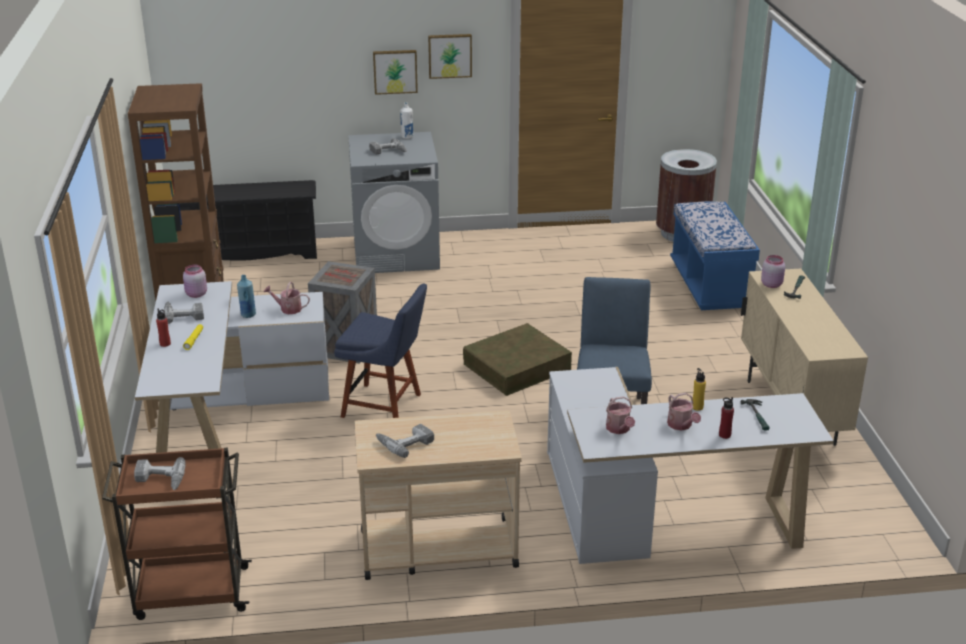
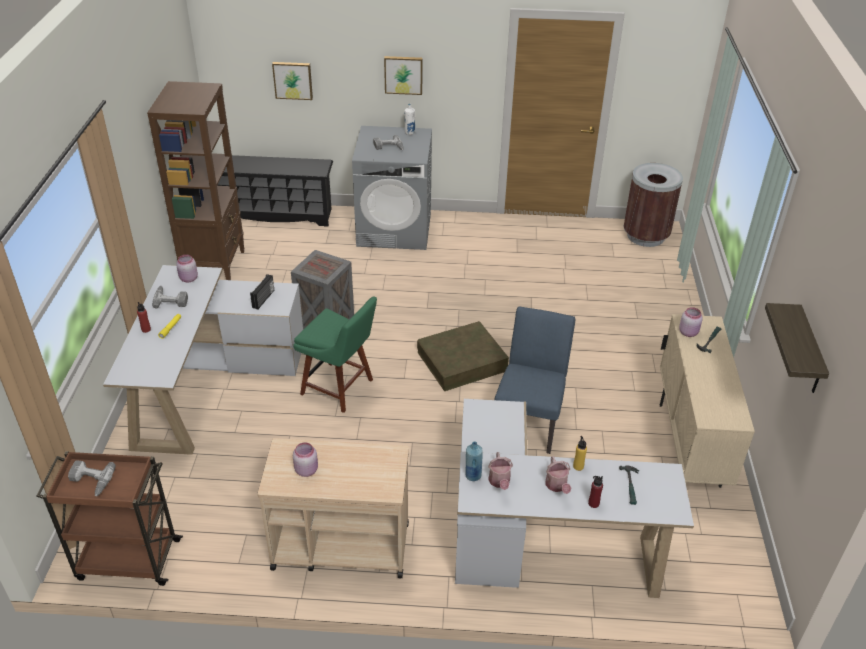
camera: 10 degrees right, 10 degrees up
(248, 315) = (229, 301): blue bottle -> blue bottle (473, 476)
(288, 309) = (264, 299): watering can -> radio
(385, 406) = (340, 388): blue chair -> green chair
(404, 442) = (306, 470): power drill -> pink jar
(450, 55) = (452, 64): picture -> picture (293, 80)
(709, 285) = (654, 295): blue bench -> none
(912, 255) = (809, 352): none -> shelf

